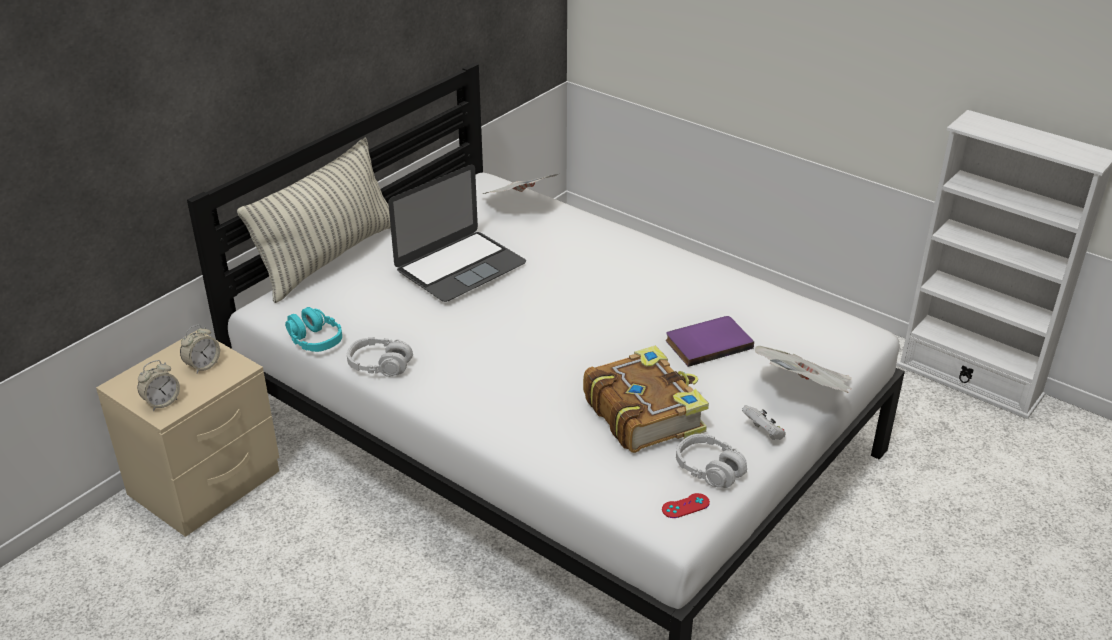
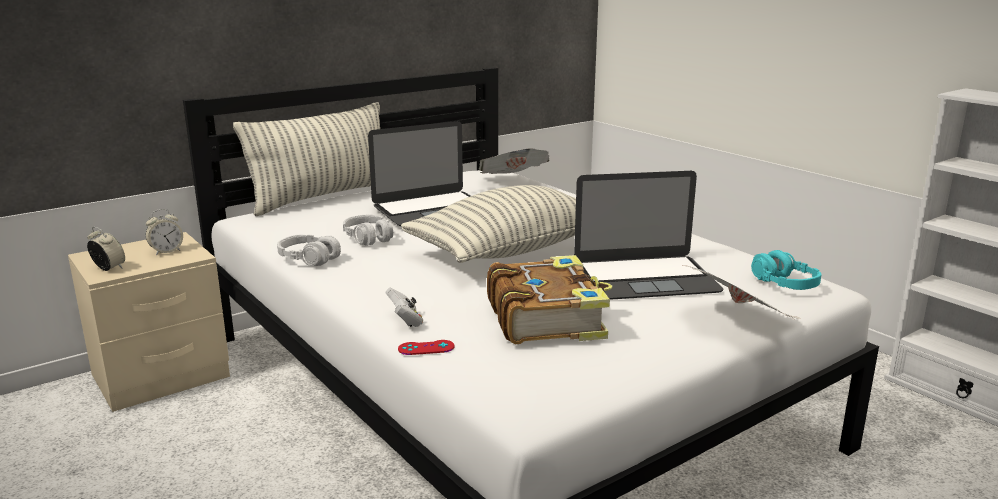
camera: 15 degrees right, 15 degrees down
(162, 402) = (109, 268): alarm clock -> alarm clock turned 120 degrees counterclockwise
(315, 340) = (267, 239): turquoise headphones -> turquoise headphones (784, 284)
(571, 321) = (512, 250): none -> pillow
(685, 506) = (550, 397): red game controller -> red game controller (426, 348)
(707, 342) = (645, 278): purple book -> laptop
(709, 469) = (597, 370): grey headphones -> grey headphones (369, 238)
(764, 433) = (677, 349): white game controller -> white game controller (405, 321)

